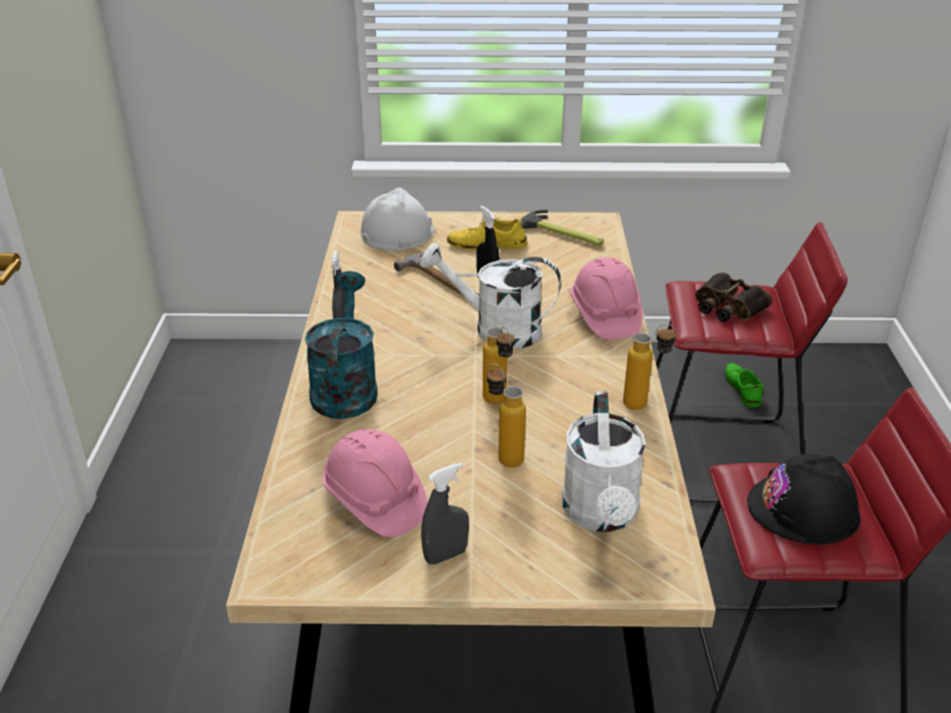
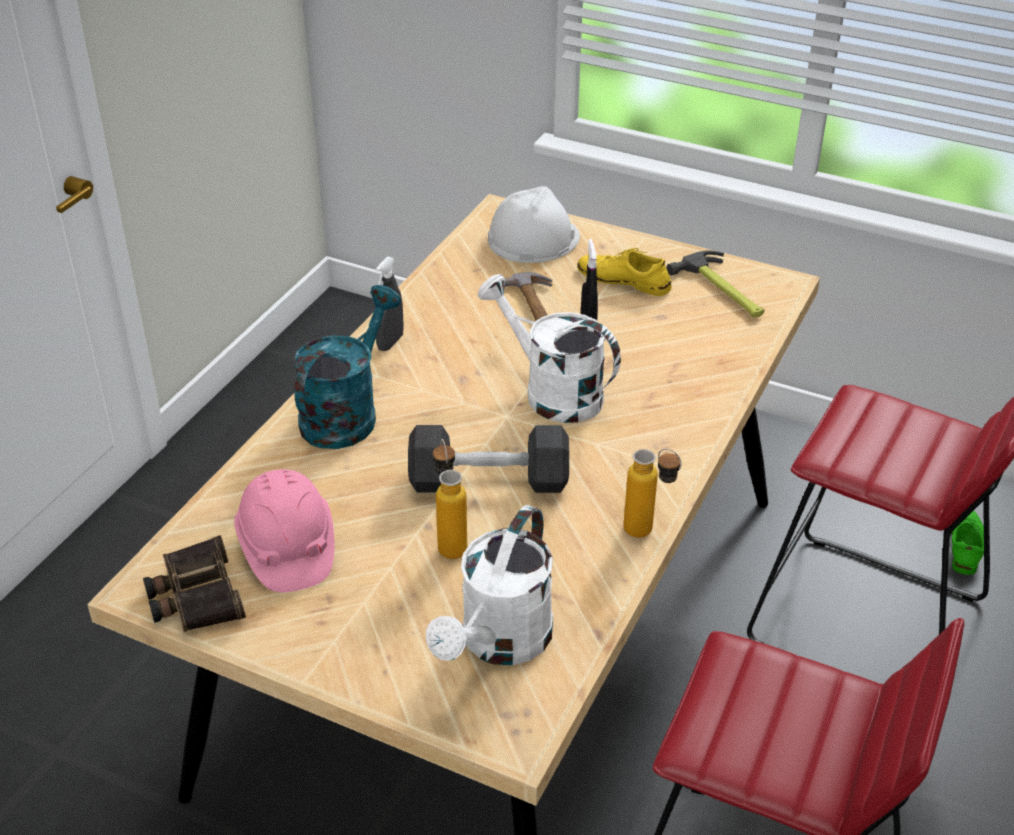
camera: 25 degrees right, 5 degrees up
(446, 555) = (312, 629): grey spray bottle -> none
(498, 403) = (488, 481): bottle -> black dumbbell
(604, 316) = (689, 411): pink hard hat -> none
(727, 306) = (890, 438): binoculars -> binoculars (195, 595)
(803, 509) = (773, 719): black hard hat -> none

